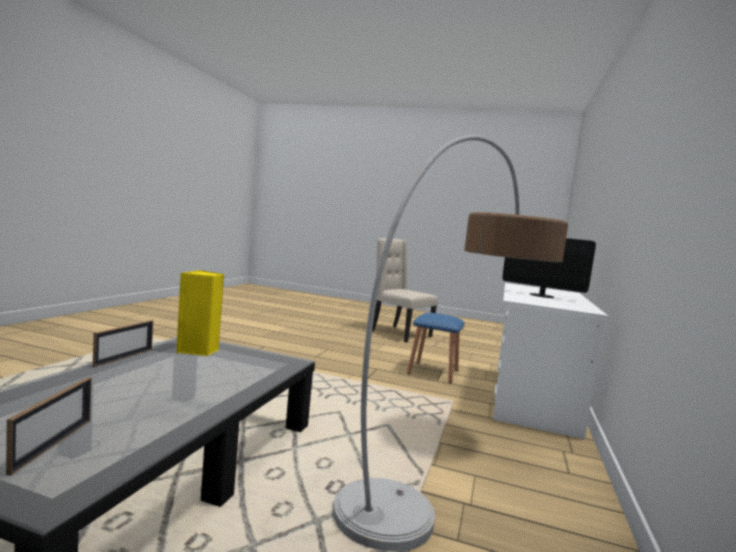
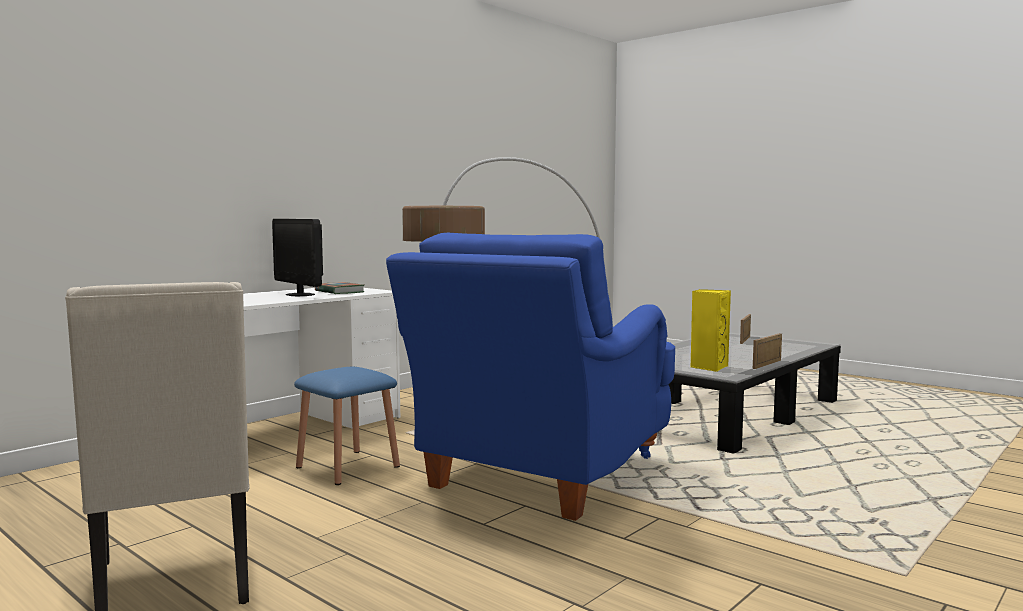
camera: 155 degrees left, 0 degrees up
(320, 370) = (540, 477): none -> blue armchair
(537, 299) = (339, 292): none -> book

